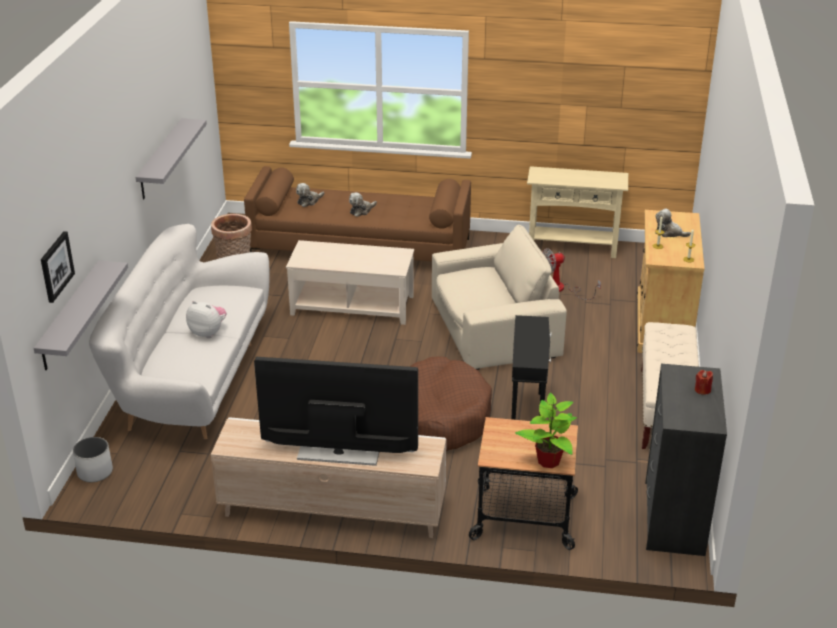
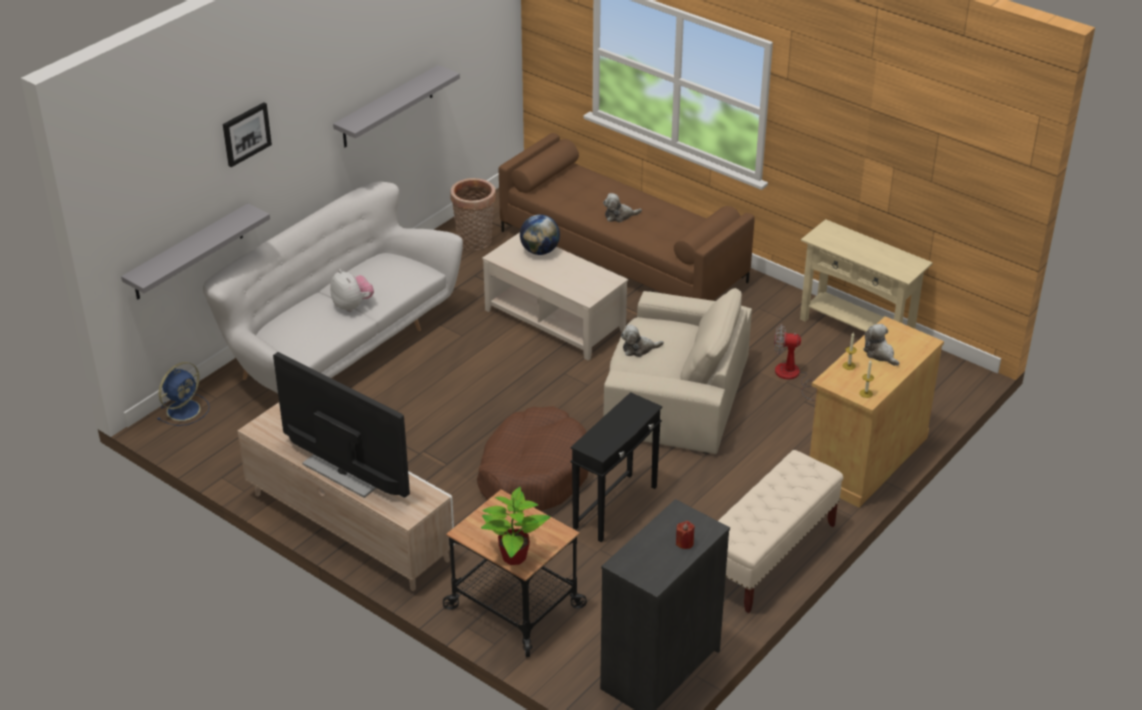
camera: 30 degrees right, 5 degrees up
(56, 266) = (172, 203): picture -> picture (246, 134)
(95, 472) = (184, 409): white planter -> blue fan
(309, 201) = (576, 187): plush toy -> plush toy (639, 349)
(327, 249) = (540, 251): none -> globe

